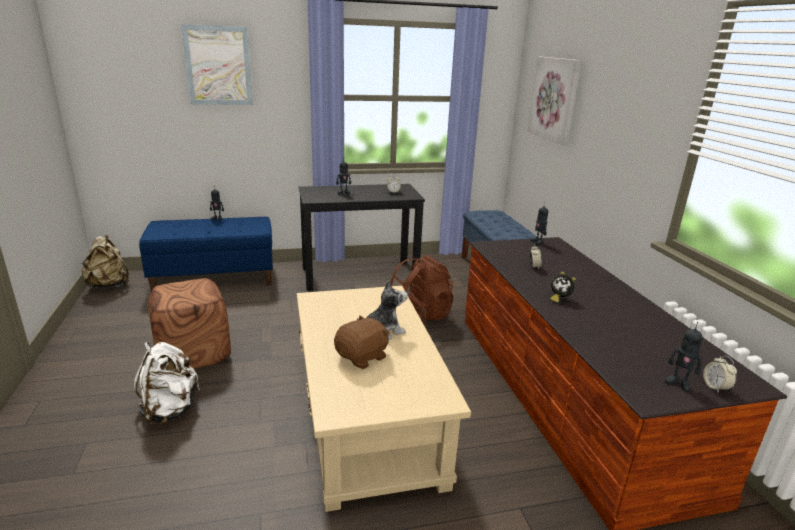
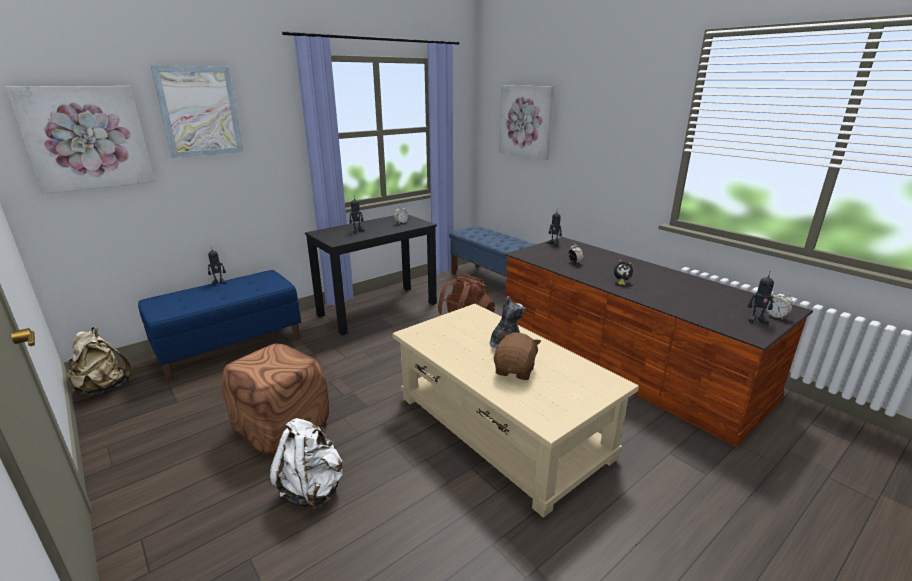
camera: 25 degrees left, 0 degrees up
(127, 81) = (86, 138): none -> picture

